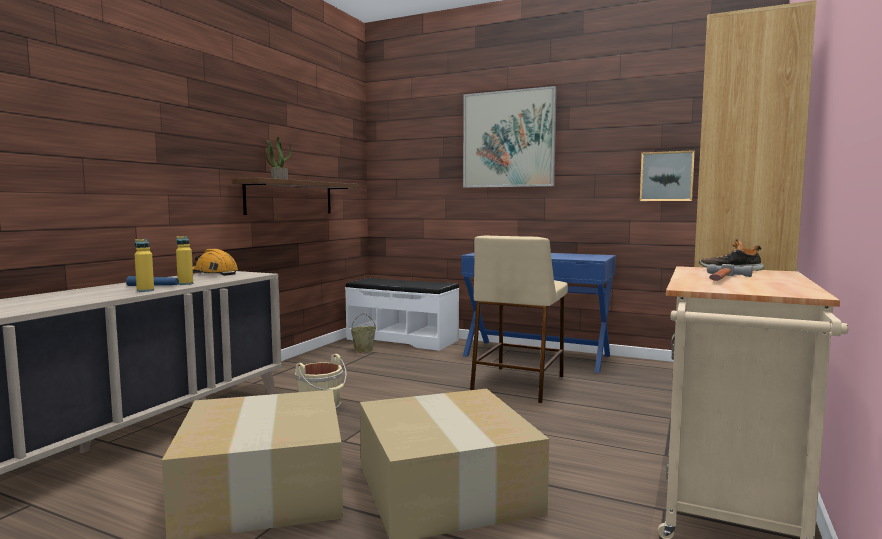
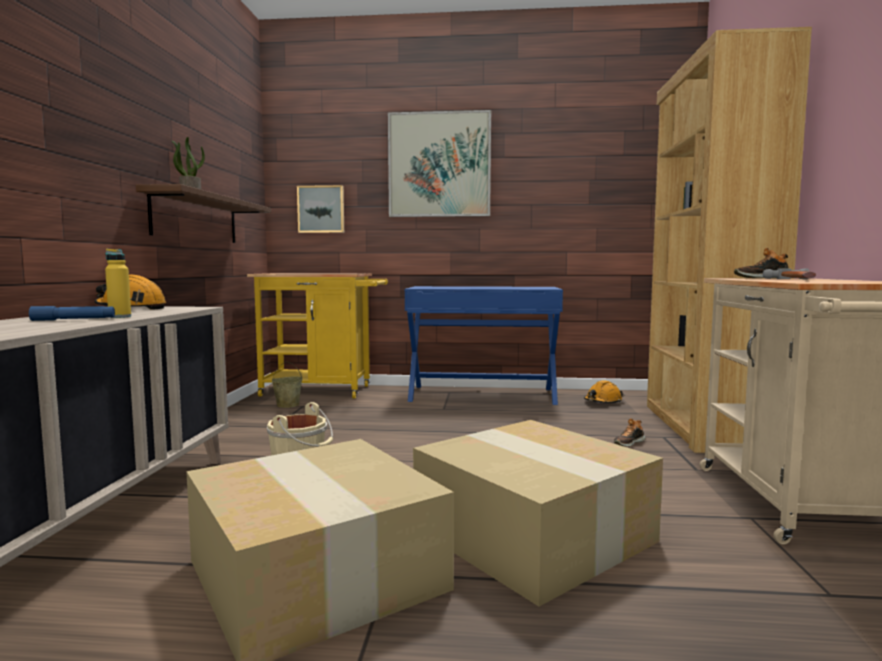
camera: 20 degrees left, 0 degrees up
(145, 290) = (76, 323): yellow bottle -> none
(402, 339) = (323, 391): white bench -> yellow cart
(518, 383) = (493, 421): beige stool -> none
(627, 419) = (628, 442): none -> shoe
(649, 374) = (602, 402): none -> orange hard hat
(666, 176) = (601, 207): picture -> picture (321, 209)

